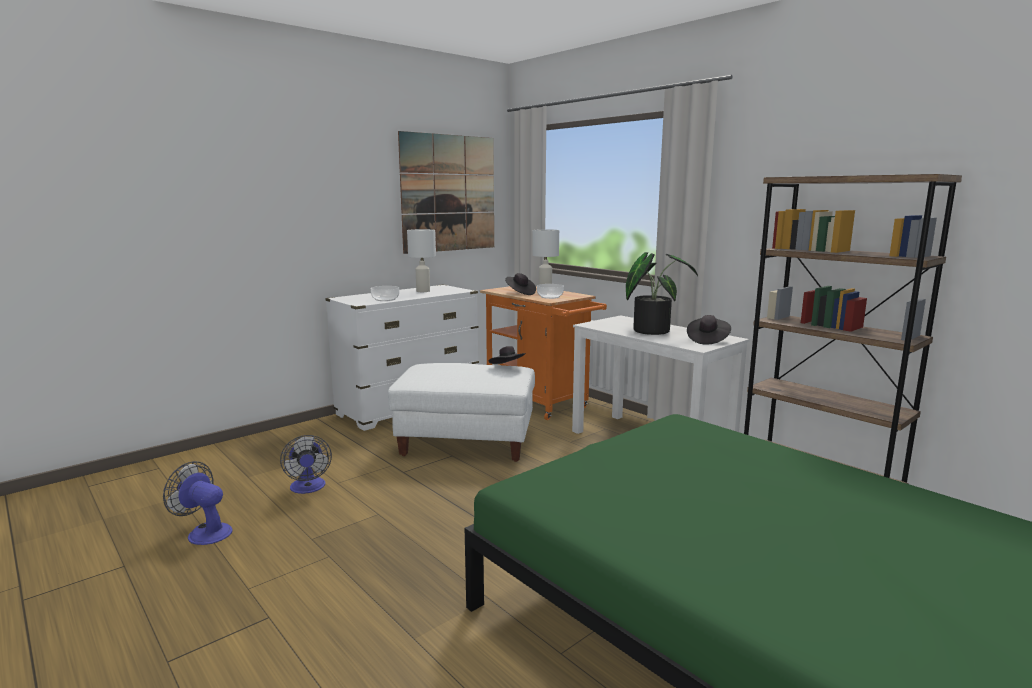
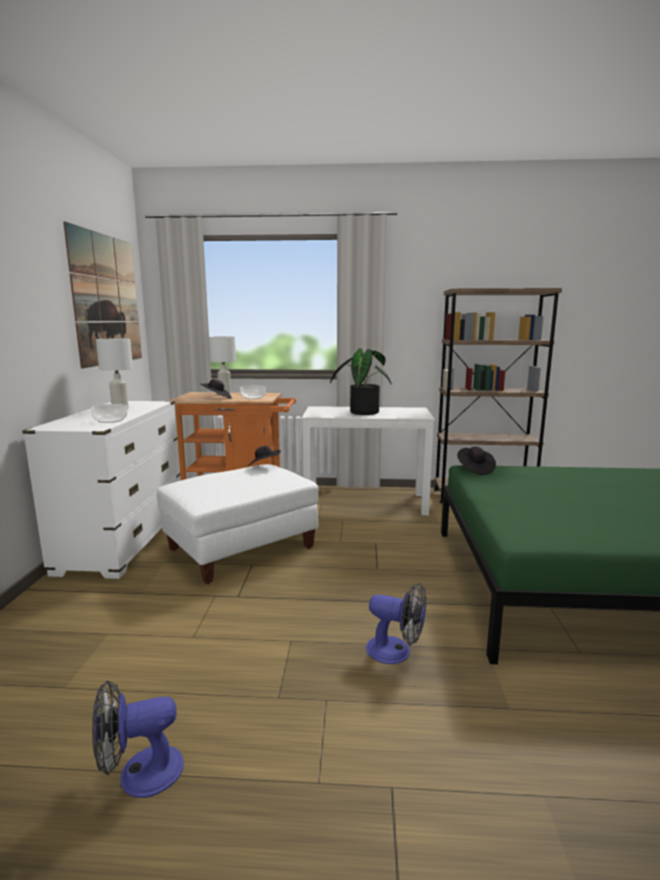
camera: 45 degrees left, 0 degrees up
(308, 488) = (172, 657): fan -> fan (396, 652)
(707, 340) = (411, 412): black hat -> black hat (475, 469)

